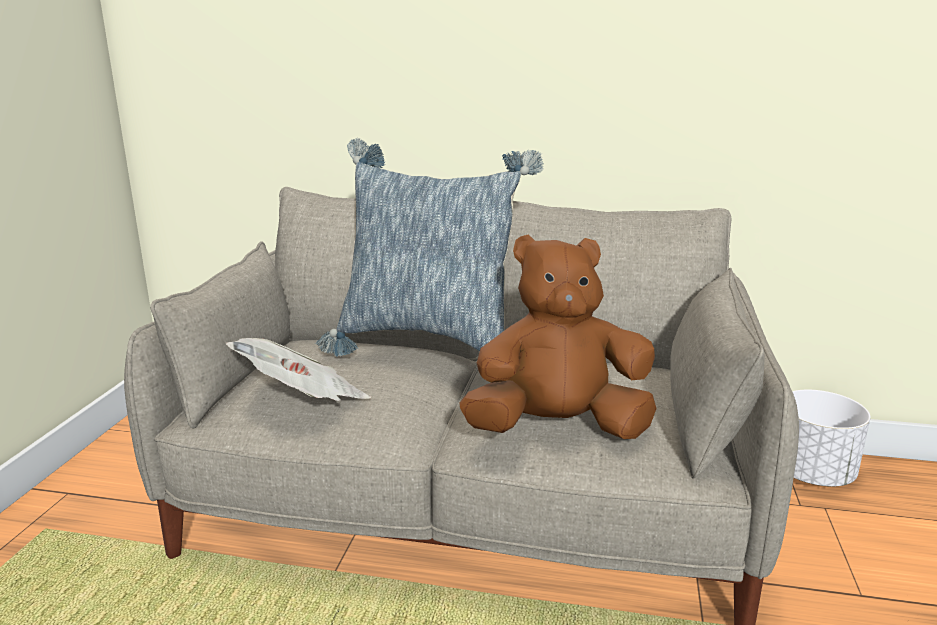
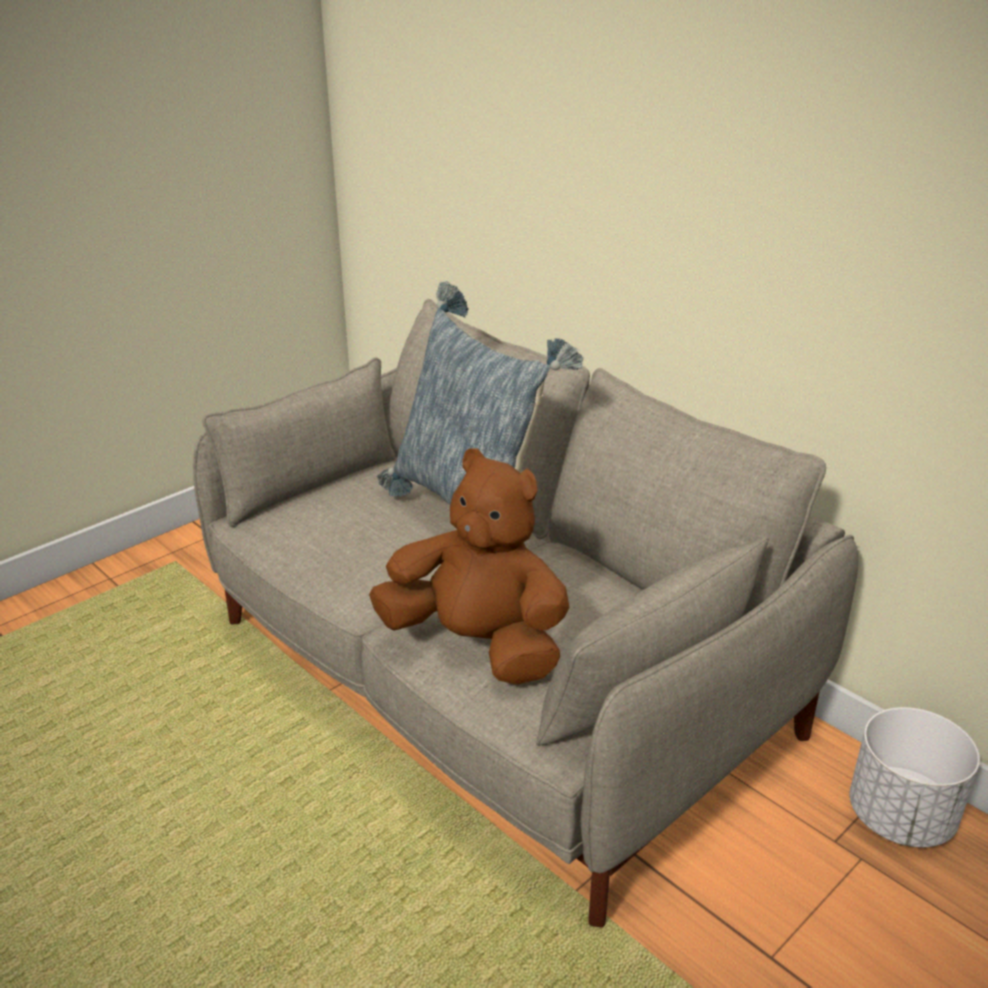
camera: 35 degrees right, 10 degrees up
(304, 401) = (318, 533): newspaper -> none

